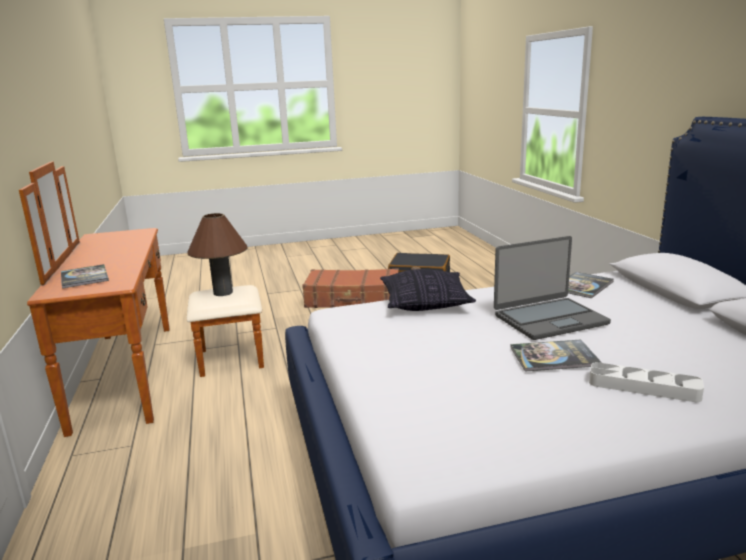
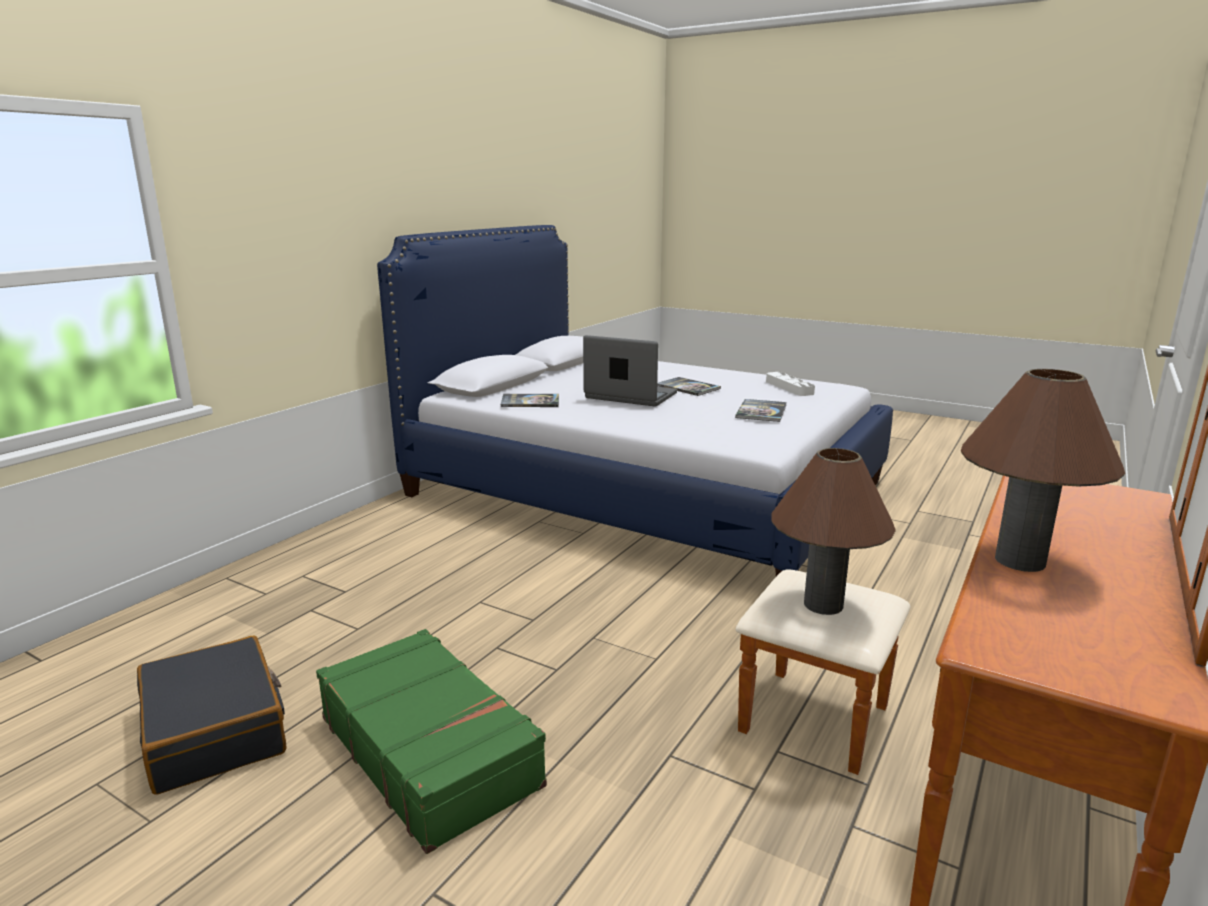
camera: 135 degrees left, 0 degrees up
(84, 277) = (1097, 511): book -> book (761, 411)
(130, 250) = (1020, 561): none -> brown table lamp
(353, 299) = (430, 750): brown suitcase -> green suitcase
(425, 303) = (676, 428): pillow -> none
(643, 387) = (683, 373): white tray -> white tray (789, 387)

